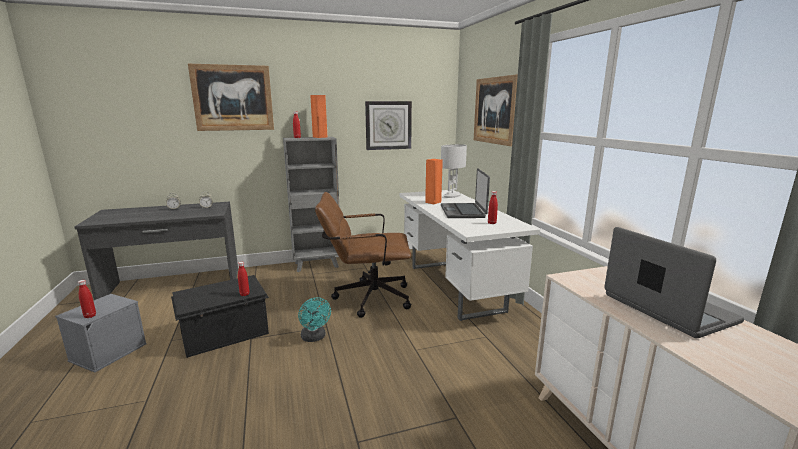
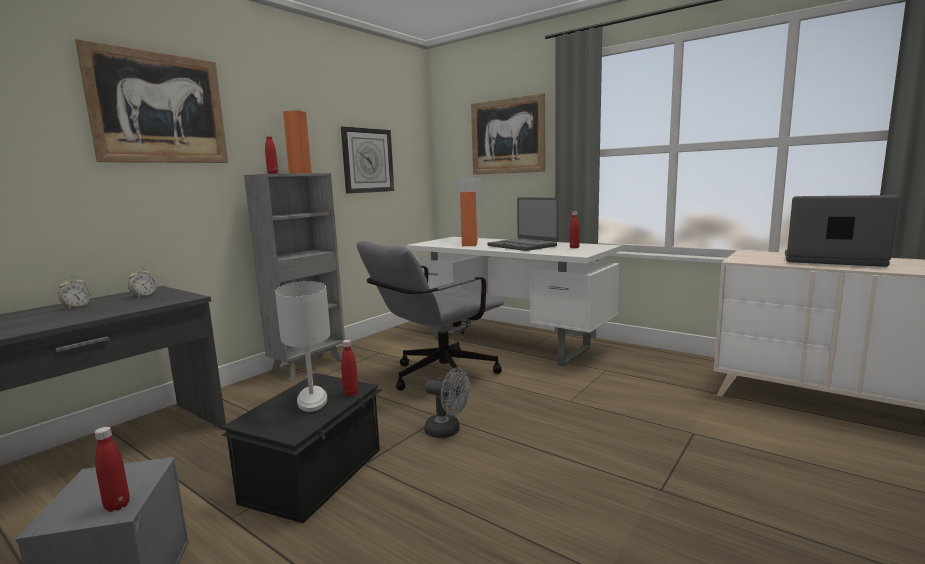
camera: 35 degrees left, 5 degrees down
(222, 292) = (311, 400): none -> white table lamp
(314, 338) = (448, 431): turquoise fan -> grey fan
(366, 298) = (435, 378): brown office chair -> grey office chair

